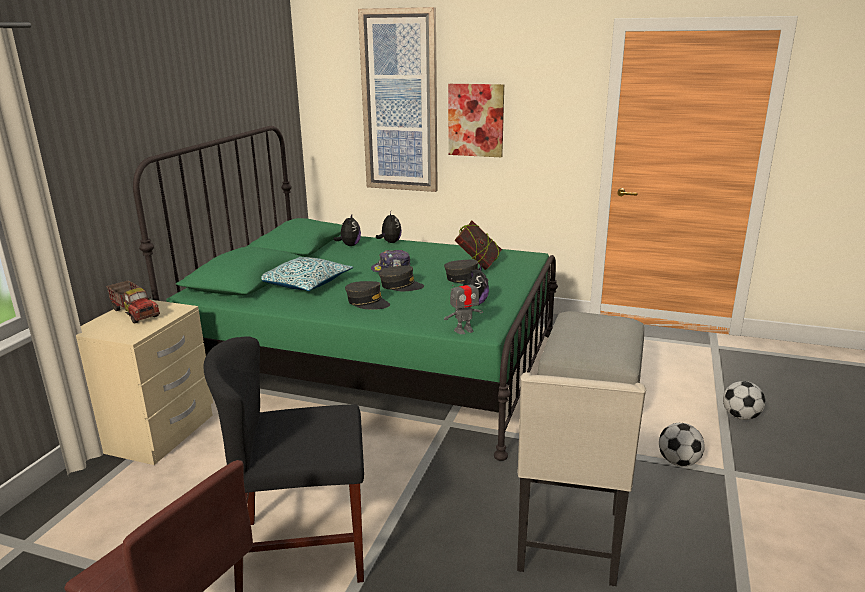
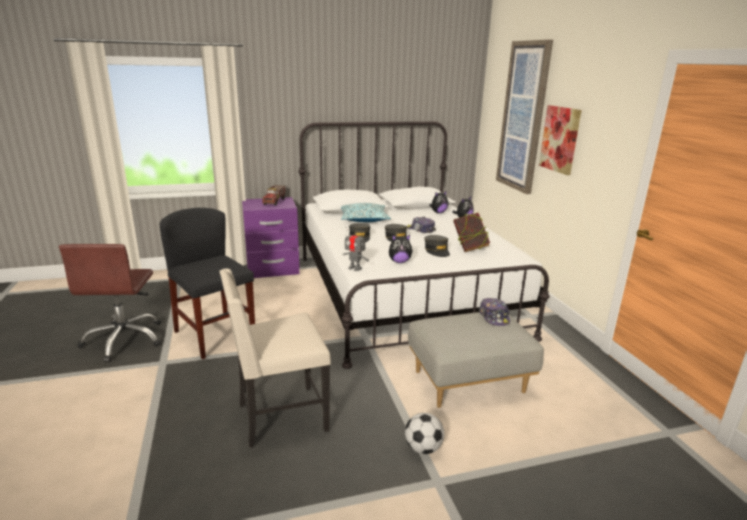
camera: 55 degrees right, 0 degrees up
(157, 433) = (272, 269): beige nightstand -> purple nightstand
(376, 364) = (403, 293): green bed -> white bed
(583, 318) = (494, 317): none -> cap
(740, 416) = (544, 474): football -> none

